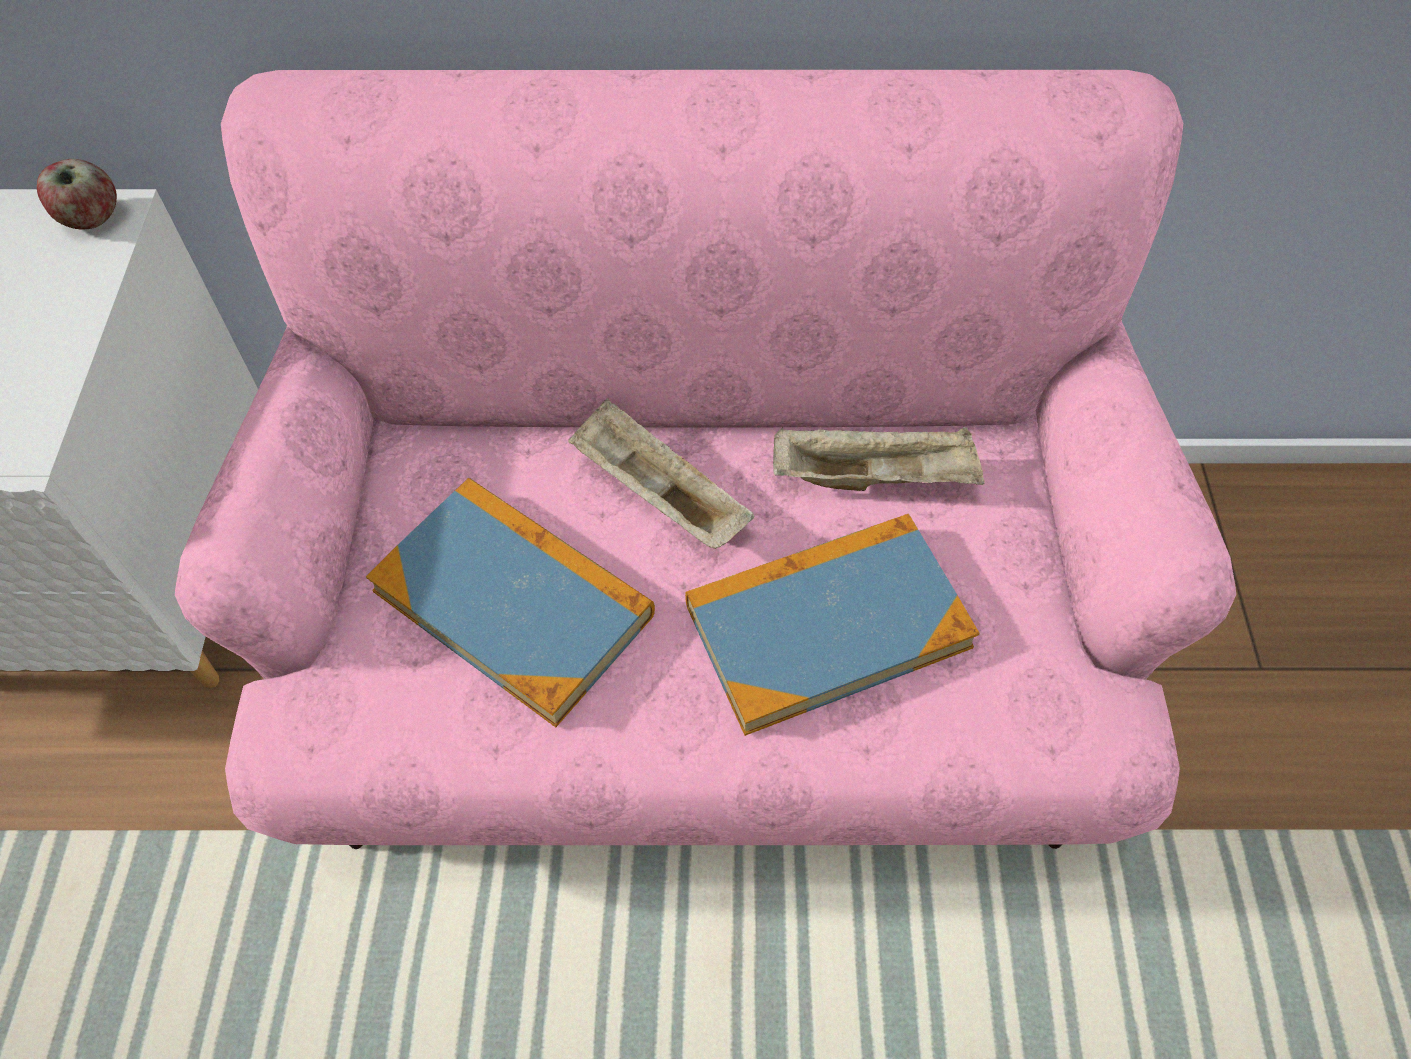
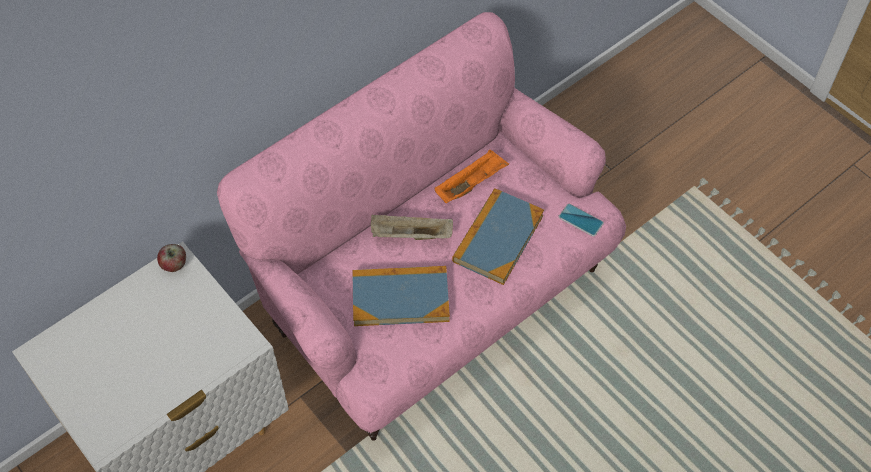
camera: 40 degrees left, 0 degrees up
(875, 477) = (471, 184): beige tray -> orange tray
(1055, 719) = (580, 220): none -> phone

